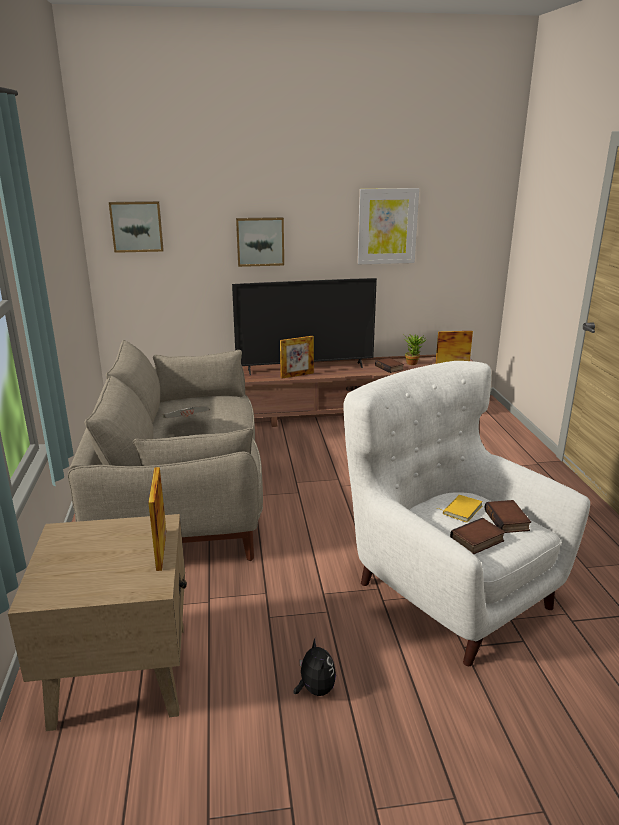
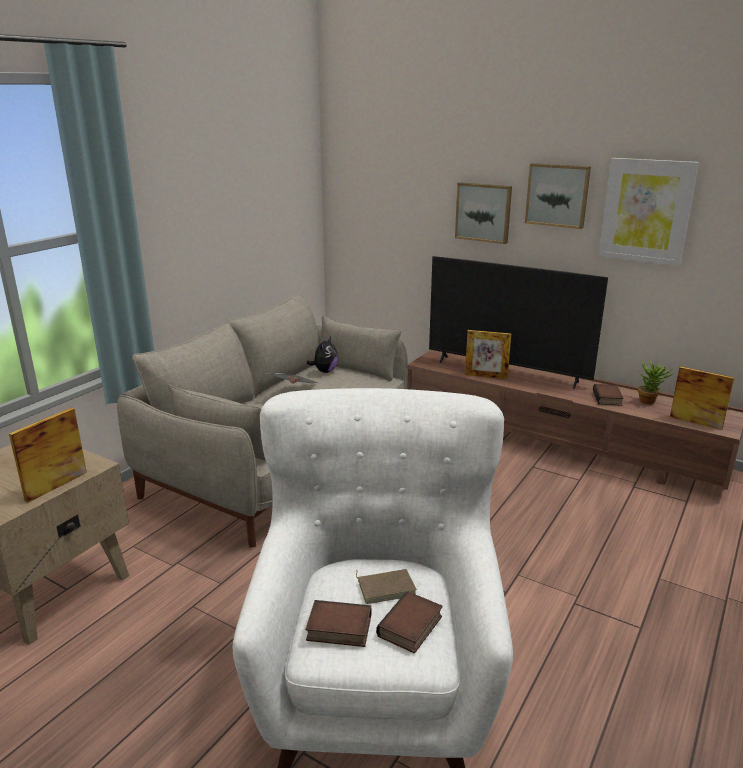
camera: 40 degrees right, 0 degrees up
(137, 226) = (365, 182): picture -> picture (557, 195)
(315, 689) = (132, 694): plush toy -> plush toy (325, 371)
(461, 510) = (386, 587): yellow book -> brown book

